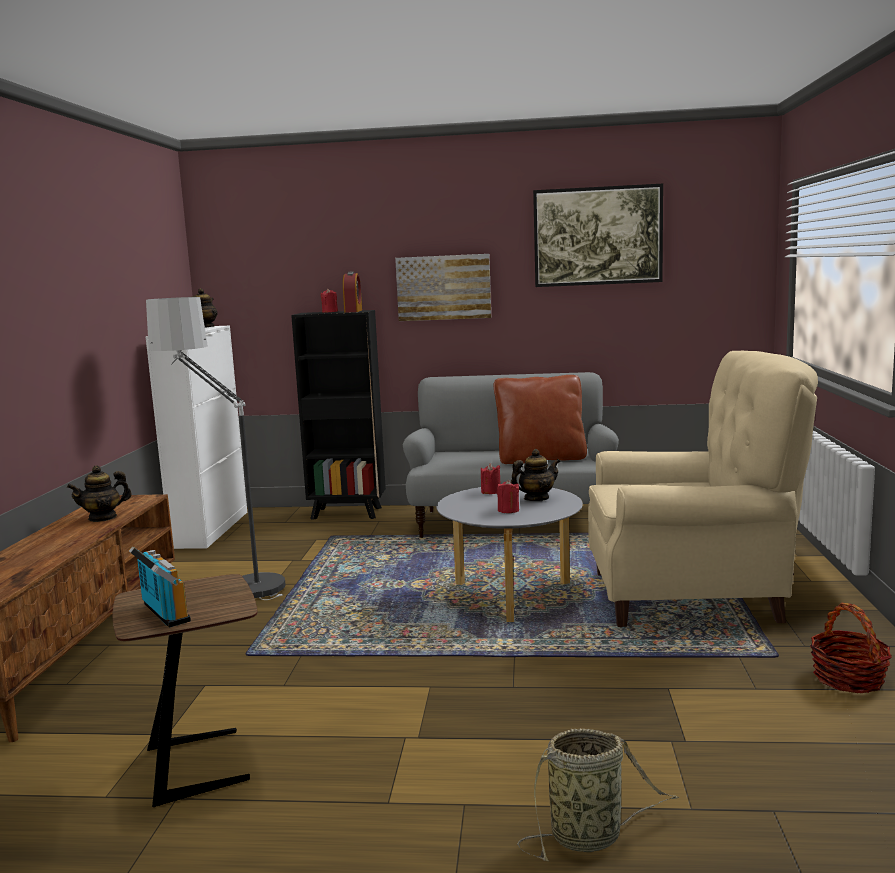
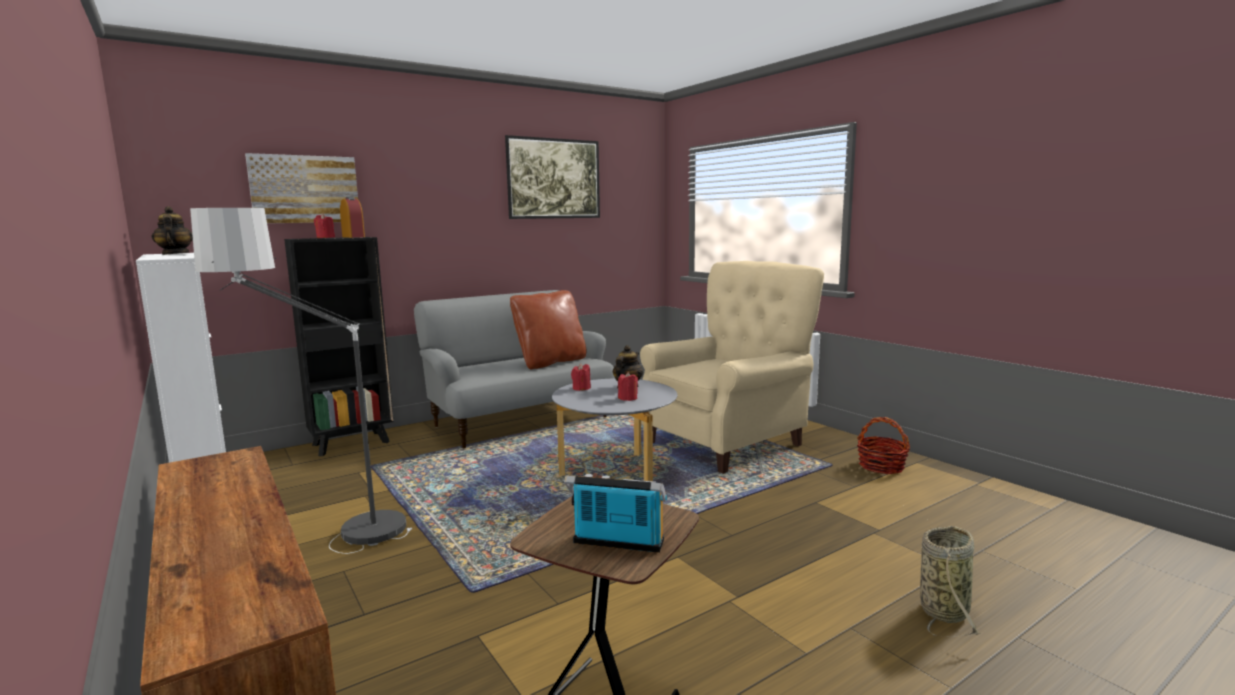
camera: 40 degrees left, 0 degrees up
(103, 518) = (229, 485): teapot -> none
(443, 287) = (431, 217): picture -> picture (305, 189)

